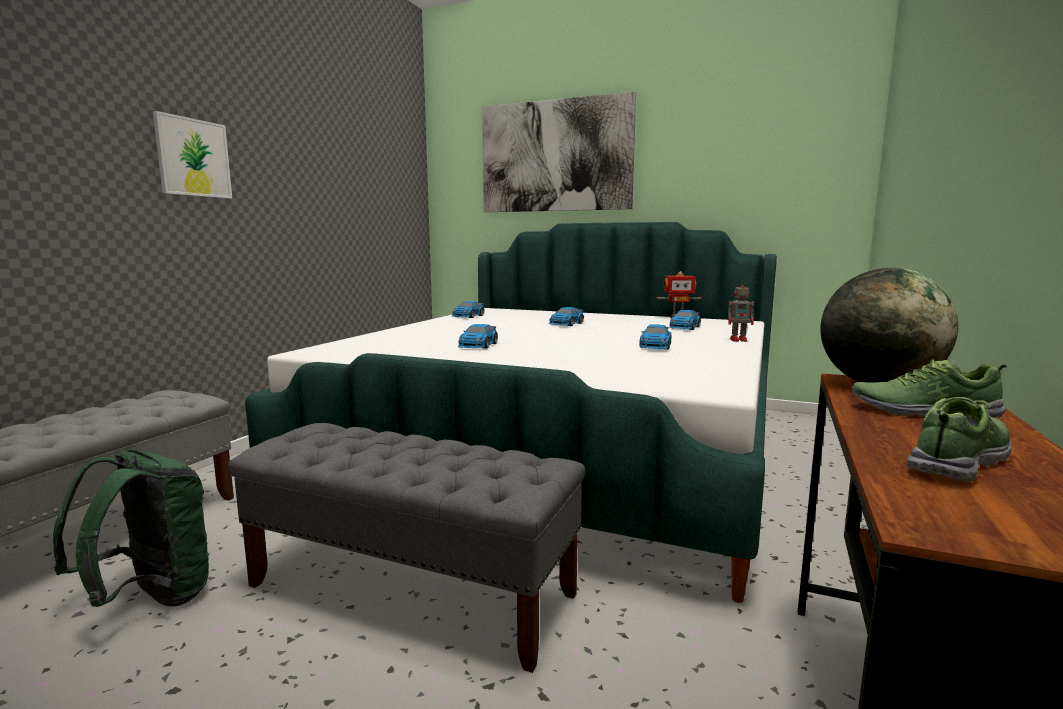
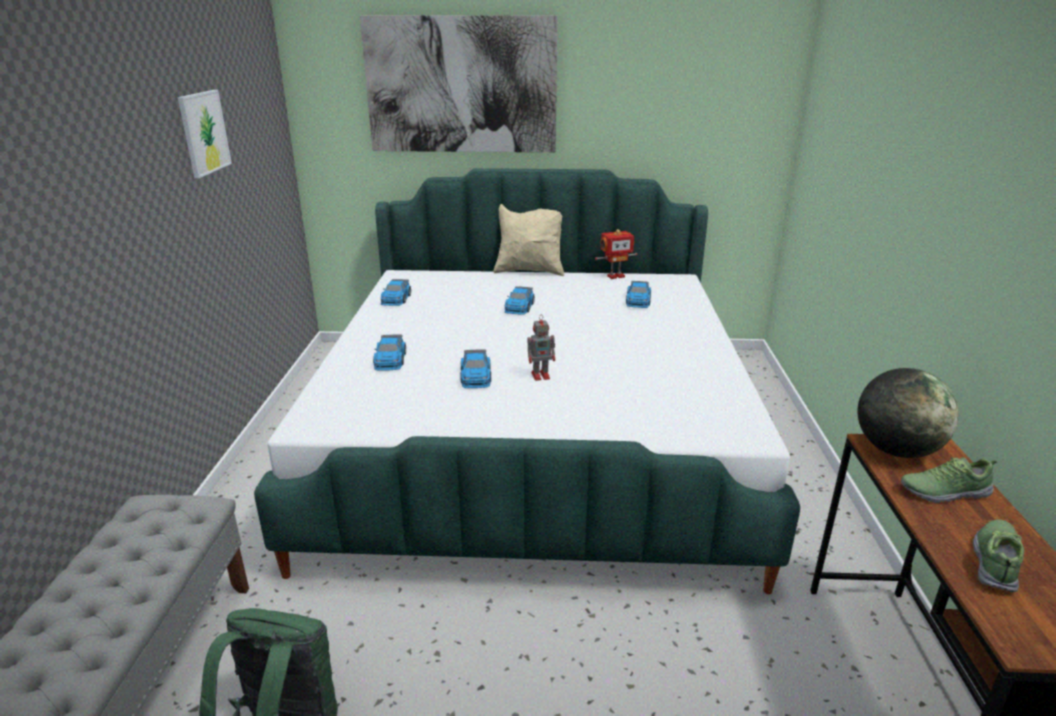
camera: 20 degrees left, 15 degrees up
(193, 158) = (90, 199): picture -> picture (204, 132)
(412, 590) = (520, 654): grey bench -> none
(600, 312) = (530, 271): none -> beige pillow
(655, 346) = (642, 351): toy car -> toy car (390, 360)
(739, 340) = (703, 324): toy robot -> toy robot (541, 375)

